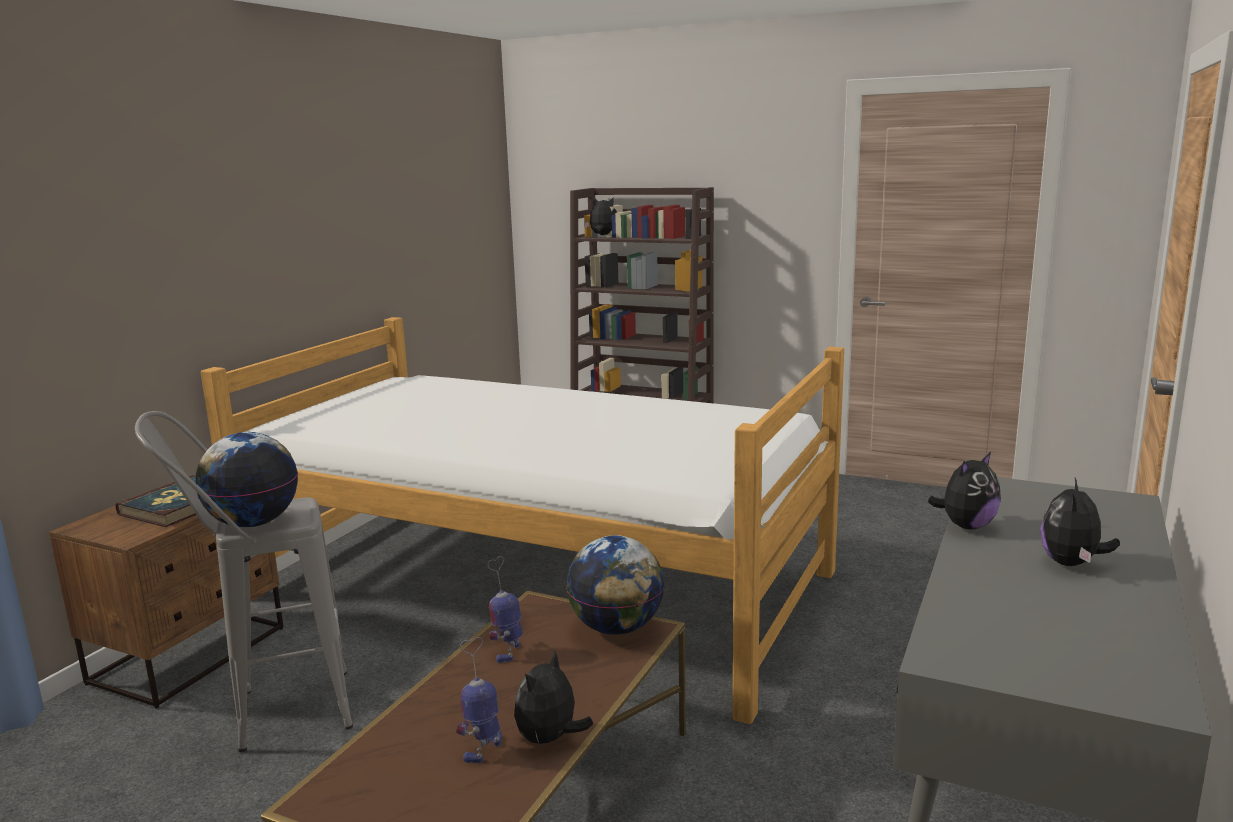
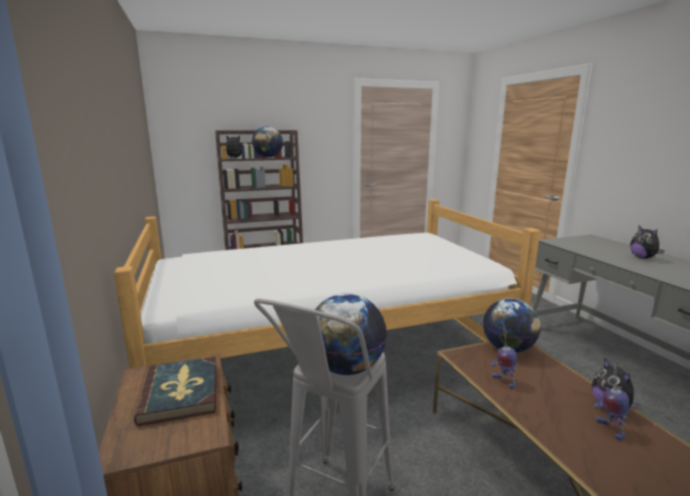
camera: 45 degrees left, 0 degrees up
(654, 237) = (268, 157): none -> globe
(966, 526) = (592, 255): plush toy -> none

